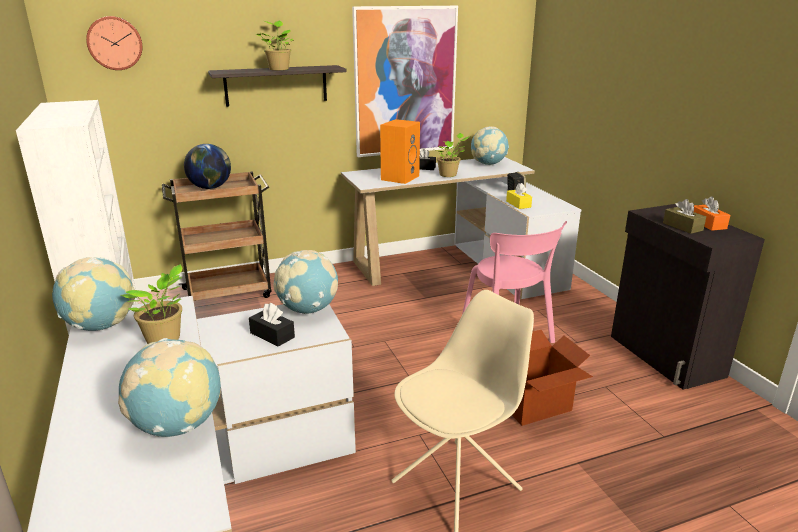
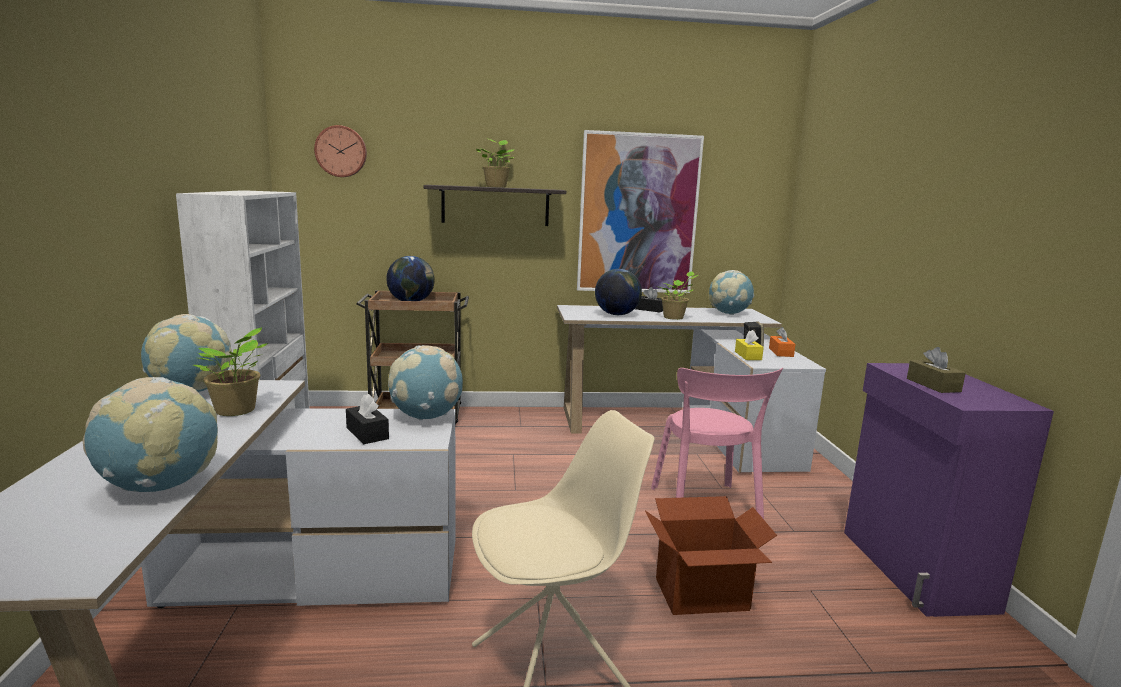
camera: 15 degrees right, 10 degrees down
(400, 177) = (616, 314): orange speaker -> globe
(665, 356) = (914, 570): black cabinet -> purple cabinet
(707, 224) = (973, 386): orange tissue box -> orange tissue box (781, 352)

